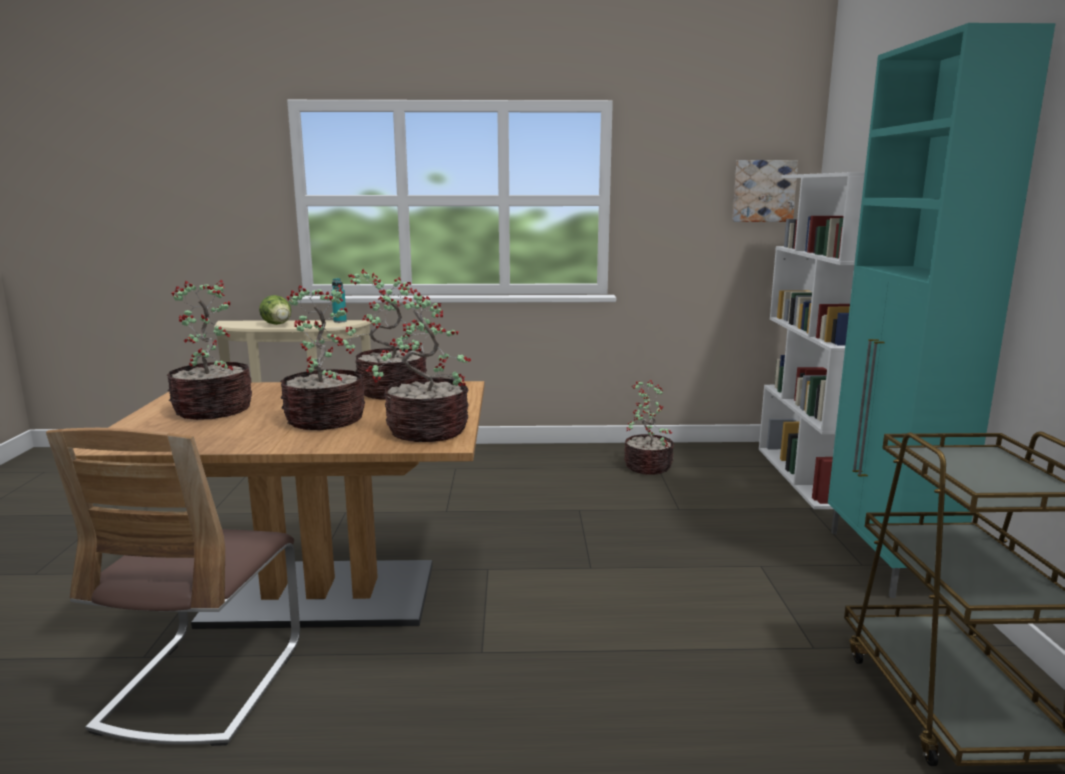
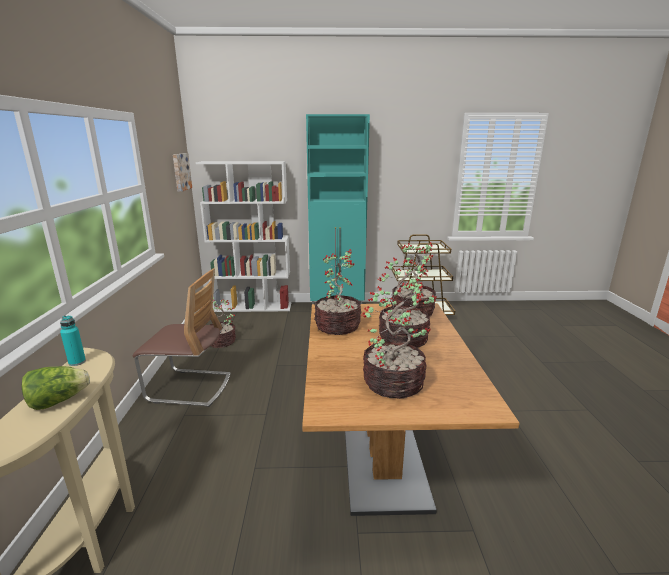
camera: 90 degrees left, 5 degrees up
(203, 684) = (484, 487): chair -> chair (189, 387)

